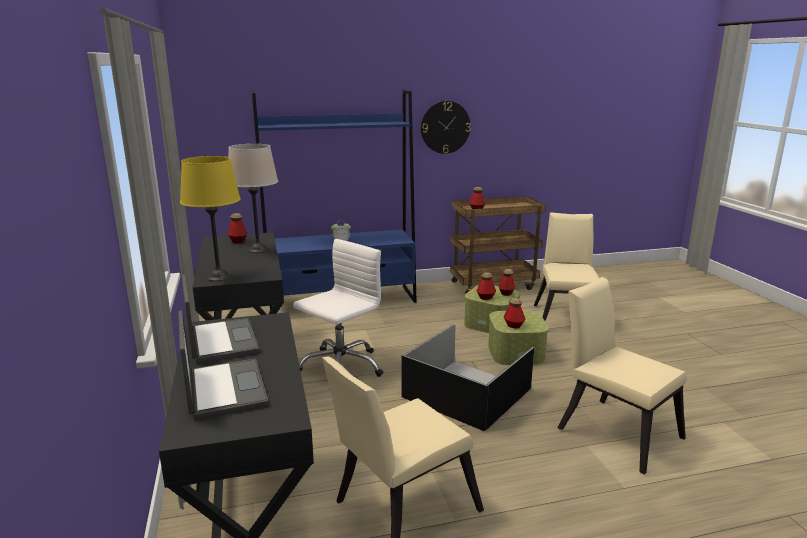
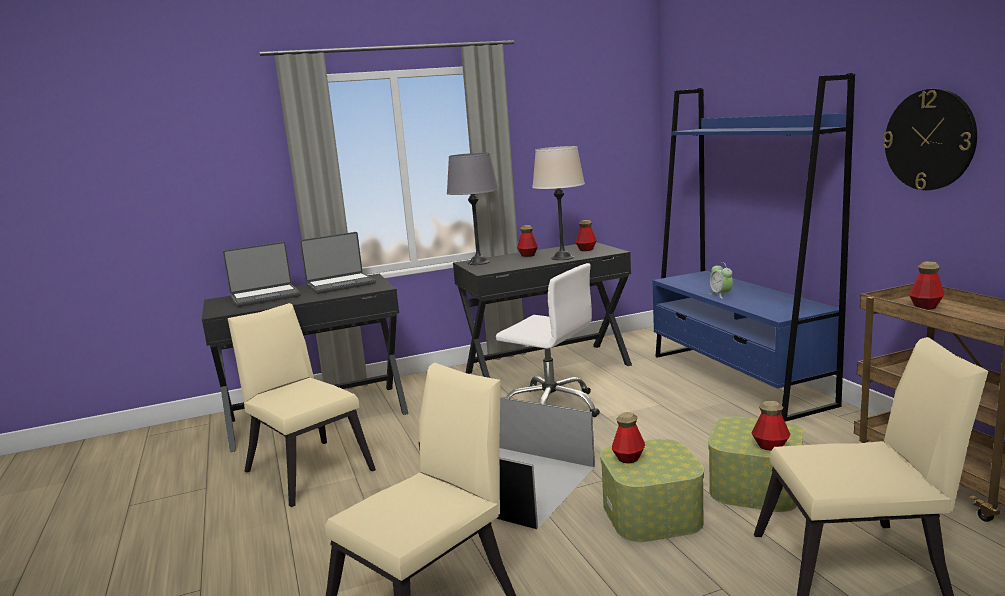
camera: 85 degrees right, 5 degrees down
(218, 277) = (478, 262): yellow table lamp -> grey table lamp
(485, 297) = (733, 431): bottle -> bottle (528, 255)

